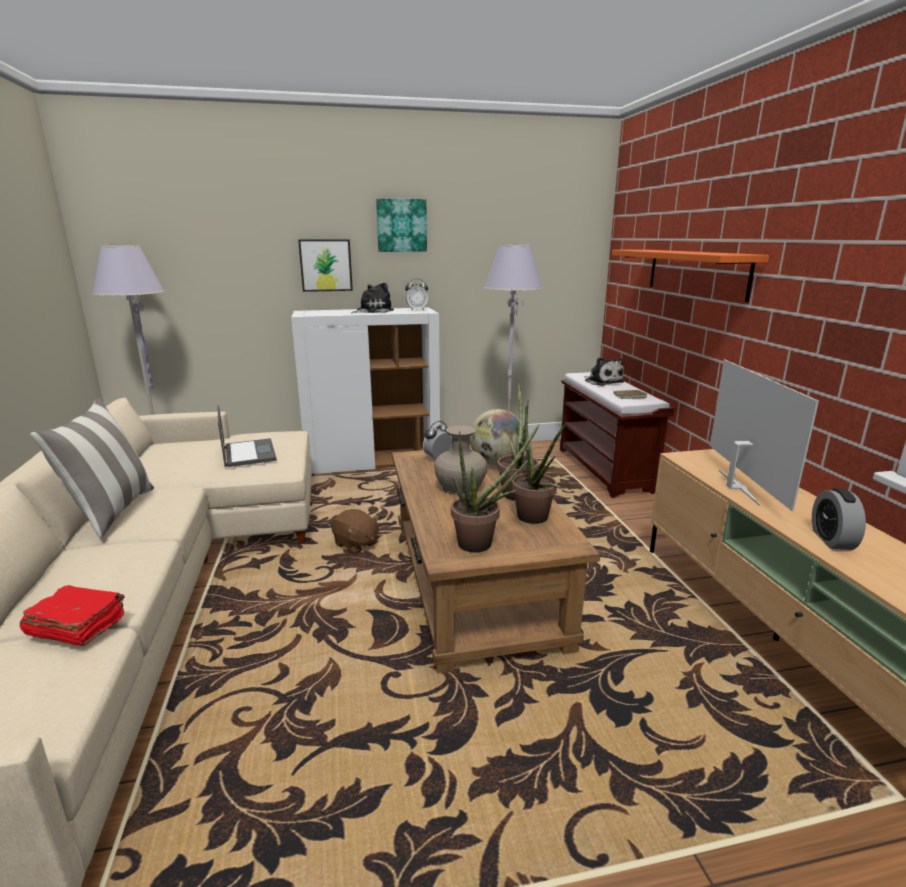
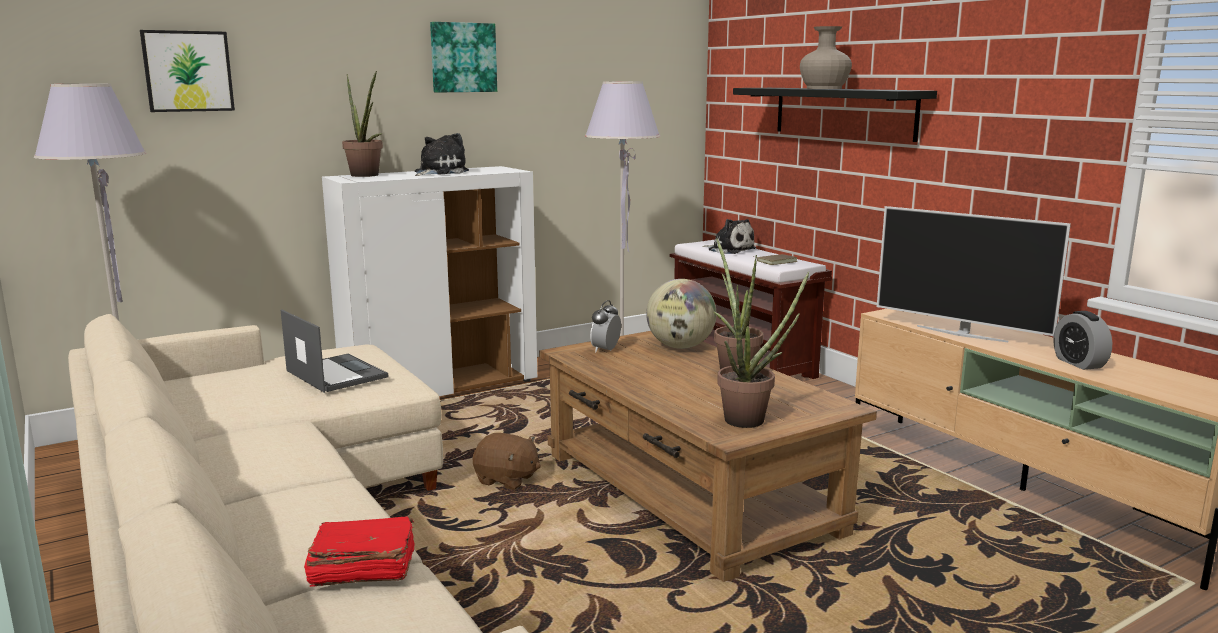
camera: 20 degrees left, 5 degrees down
(111, 512) = (223, 460): pillow -> none
(326, 265) = (363, 111): picture -> picture (188, 71)
(417, 310) = (496, 169): alarm clock -> none
(460, 488) = (667, 374): beige vase -> beige vase (824, 88)
(535, 520) = (782, 392): potted plant -> potted plant (367, 176)
(696, 273) = (843, 112): orange shelf -> black shelf
(736, 487) = (961, 333): television -> television turned 150 degrees clockwise

